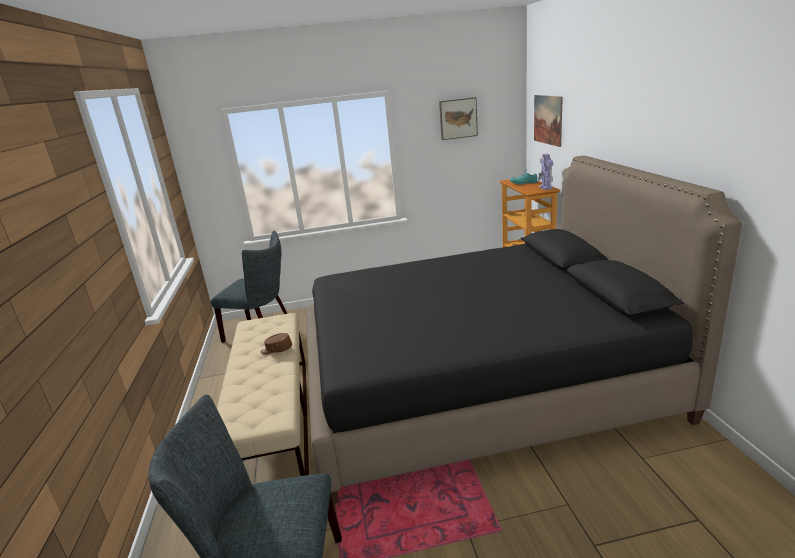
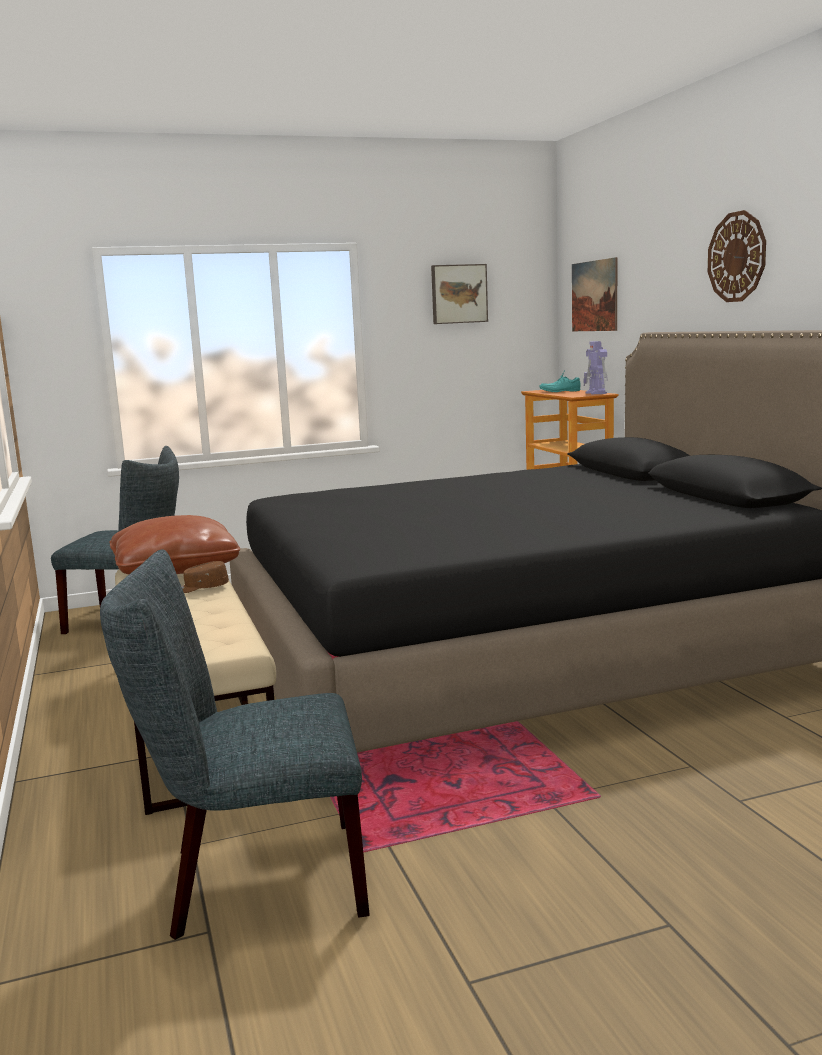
camera: 10 degrees left, 10 degrees down
(268, 327) = (175, 570): none -> brown pillow
(640, 115) = (737, 257): none -> wall clock

